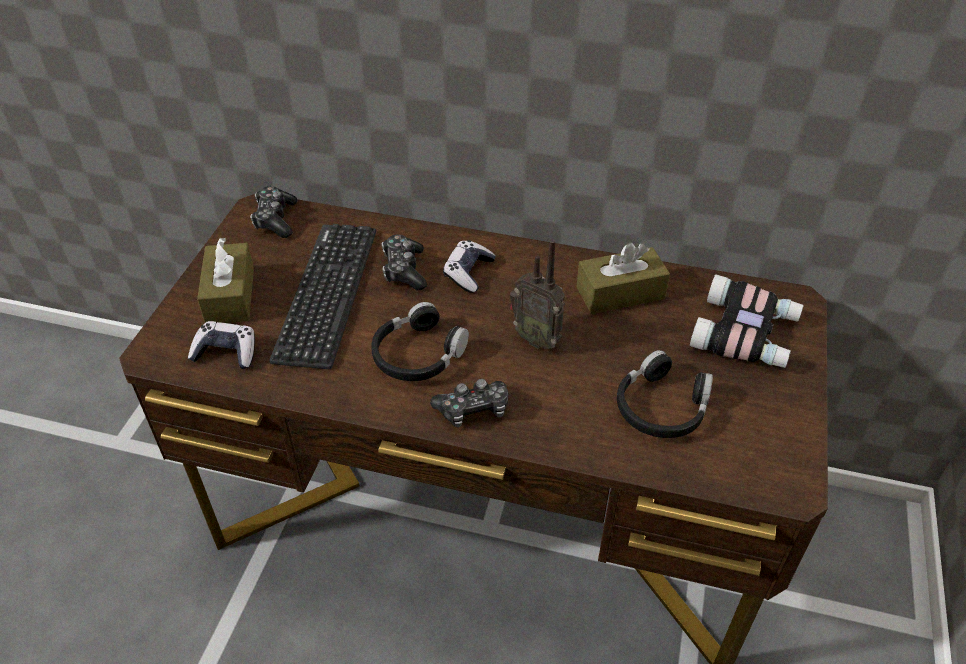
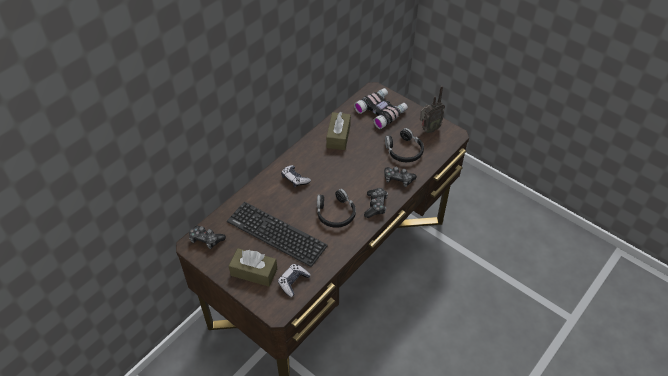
camera: 65 degrees left, 5 degrees up
(404, 270) = (278, 201): game controller -> game controller (398, 179)
(537, 338) = (348, 172): radio -> radio (428, 129)

